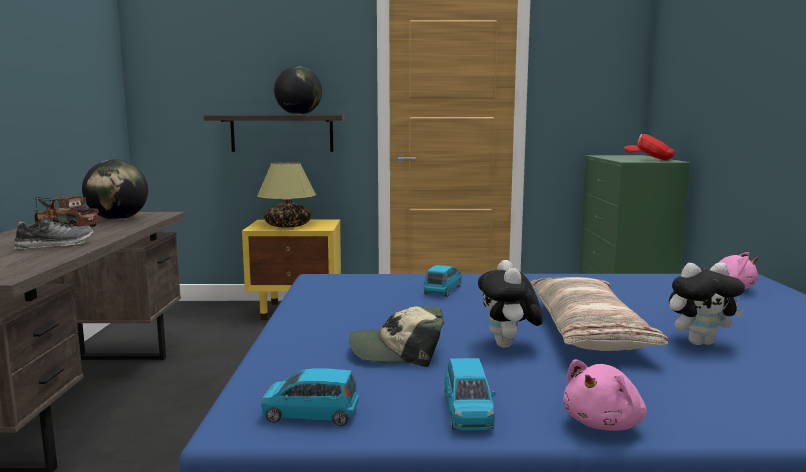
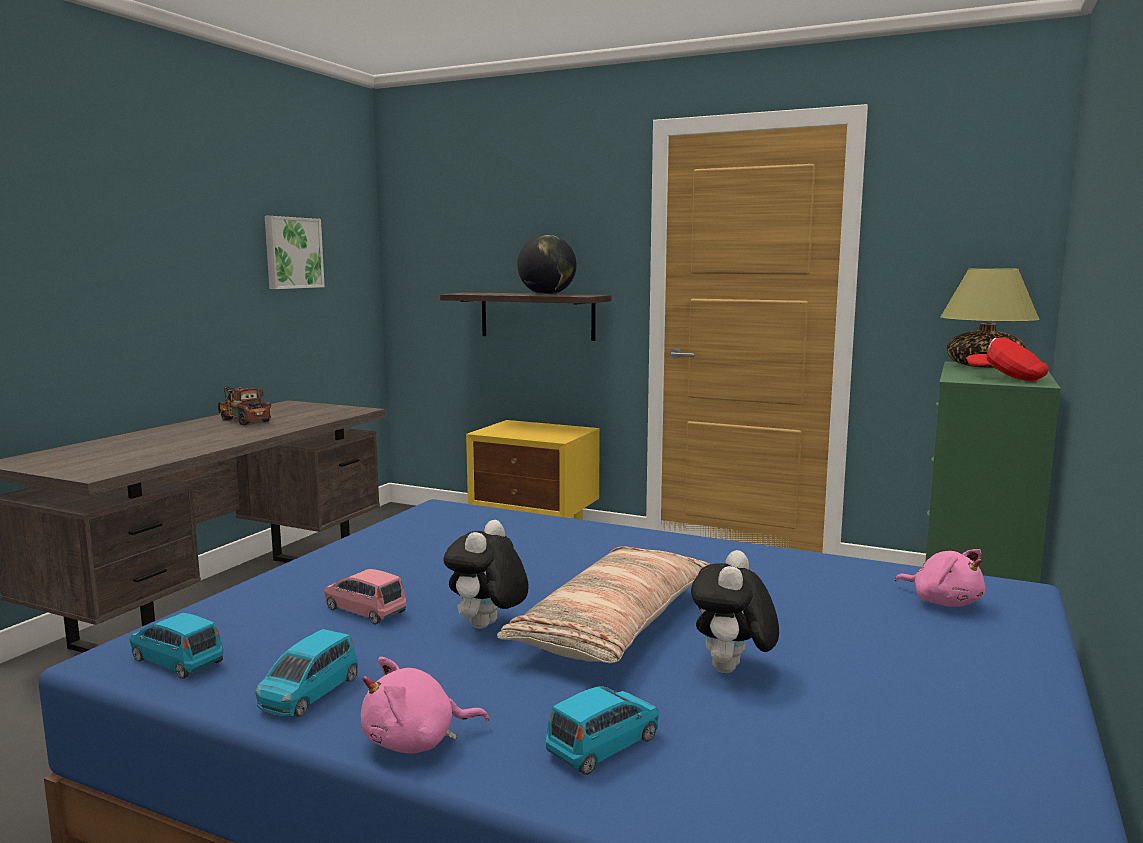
camera: 25 degrees right, 0 degrees up
(55, 245) = (196, 442): shoe -> none
(67, 75) = (292, 253): none -> picture
(118, 219) = (305, 414): globe -> none
(288, 226) = (523, 432): table lamp -> table lamp (984, 366)
(398, 351) = (365, 610): cap -> pink toy car
(443, 290) = (544, 542): blue toy car -> blue toy car (603, 745)
(700, 342) = (732, 671): plush toy -> plush toy turned 90 degrees clockwise

